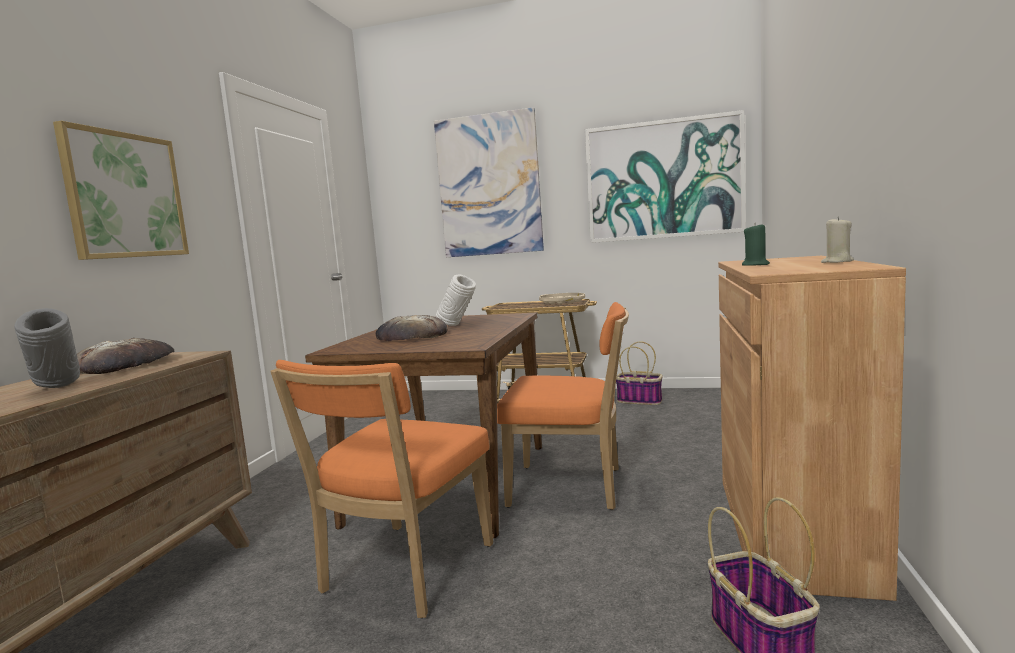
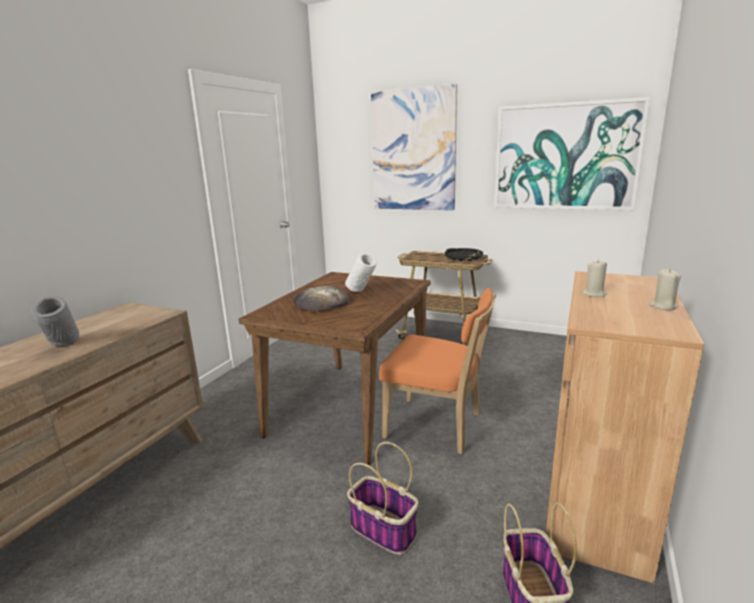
camera: 10 degrees right, 10 degrees up
(125, 195) = (114, 185): picture -> none
(126, 364) = (114, 319): bread -> none
(403, 572) = (296, 485): orange chair -> none
(562, 302) = (463, 257): beige tray -> black tray
(640, 400) = (519, 344): basket -> basket (384, 530)
(755, 265) = (594, 294): green candle -> beige candle

